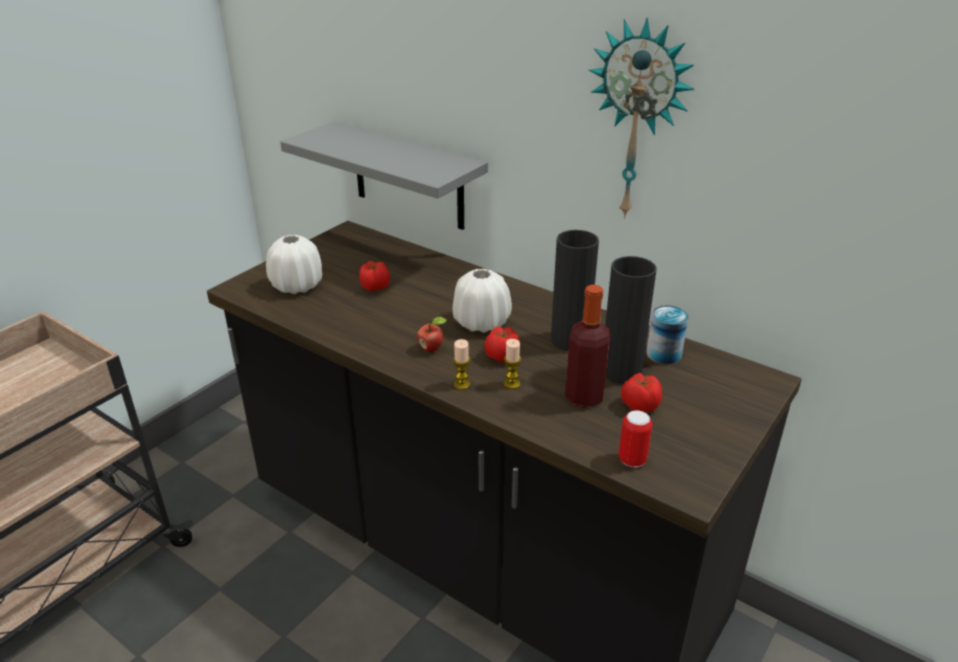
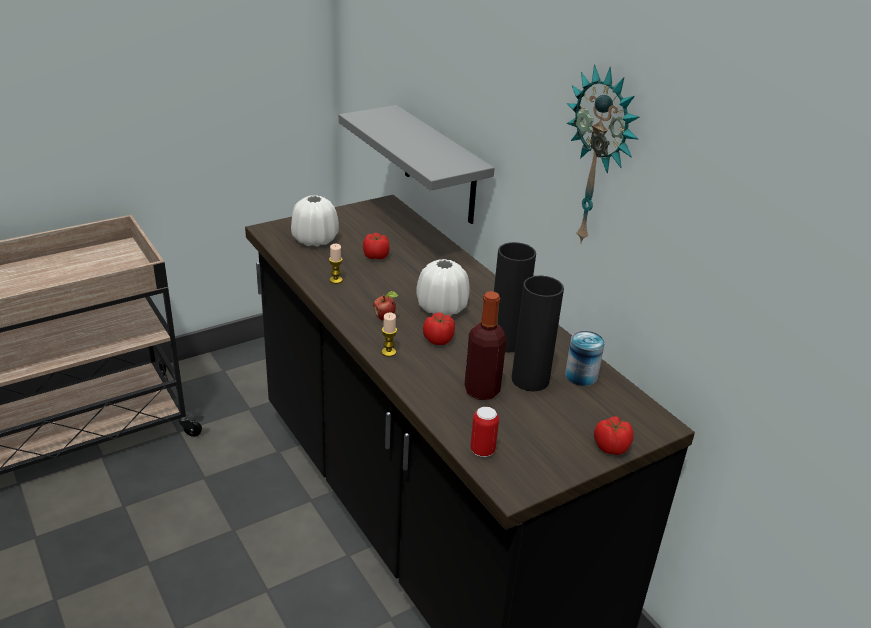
camera: 20 degrees right, 0 degrees up
(511, 384) = (429, 363): candle -> candle (336, 280)
(639, 405) = (523, 411): tomato -> tomato (610, 446)

